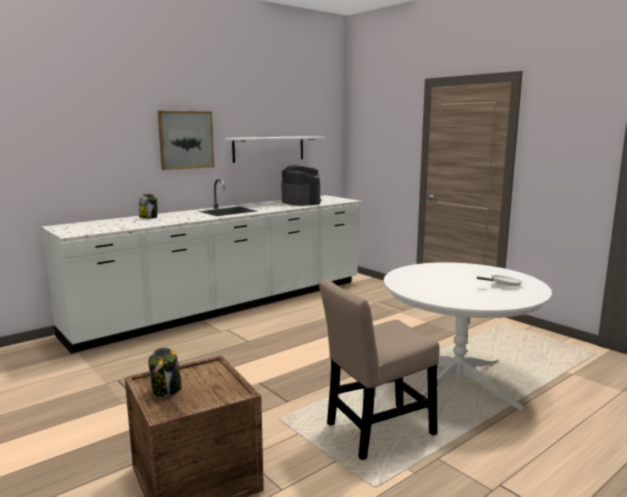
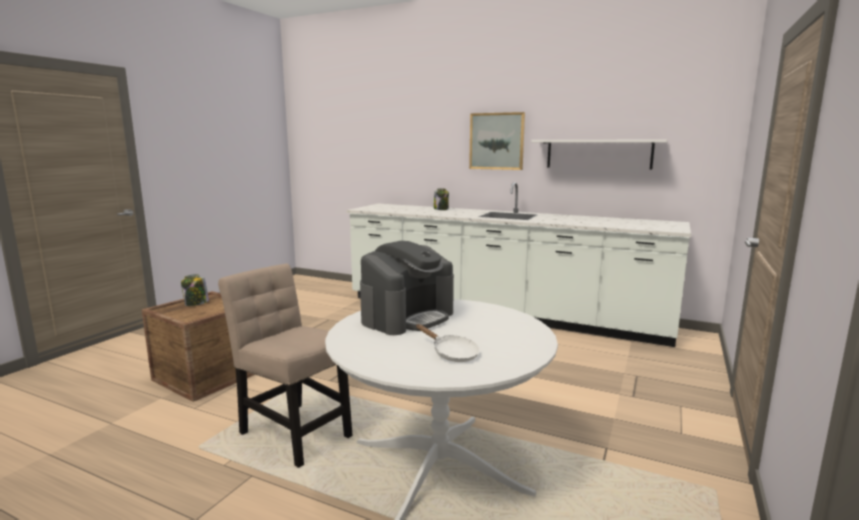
camera: 65 degrees right, 0 degrees up
(300, 202) = (612, 221): coffee machine -> coffee machine (408, 317)

